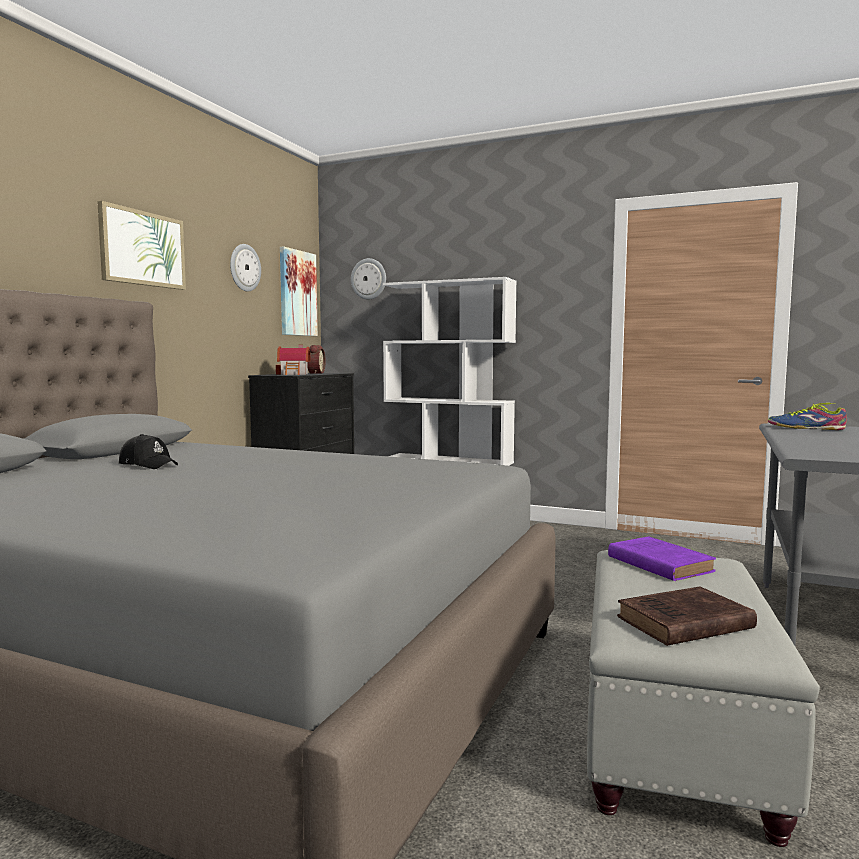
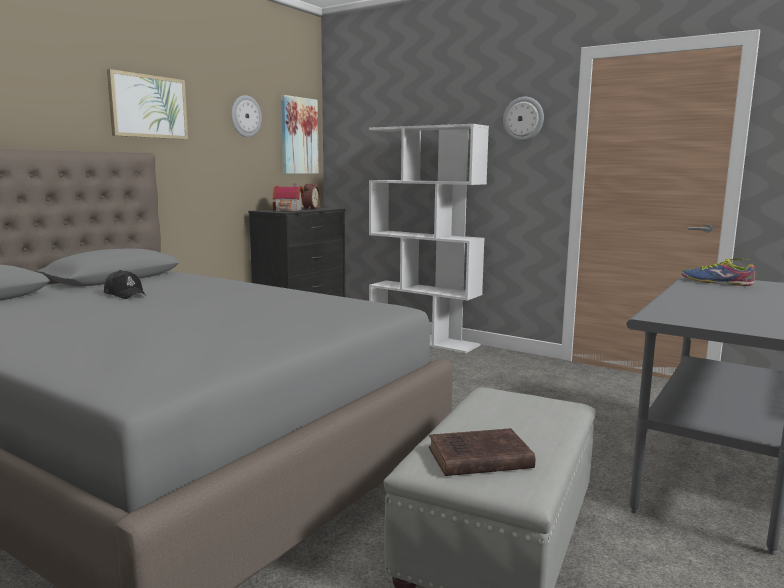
camera: 10 degrees right, 5 degrees up
(369, 279) = (362, 122): wall clock -> wall clock (523, 119)
(657, 563) = (510, 403): purple book -> none

